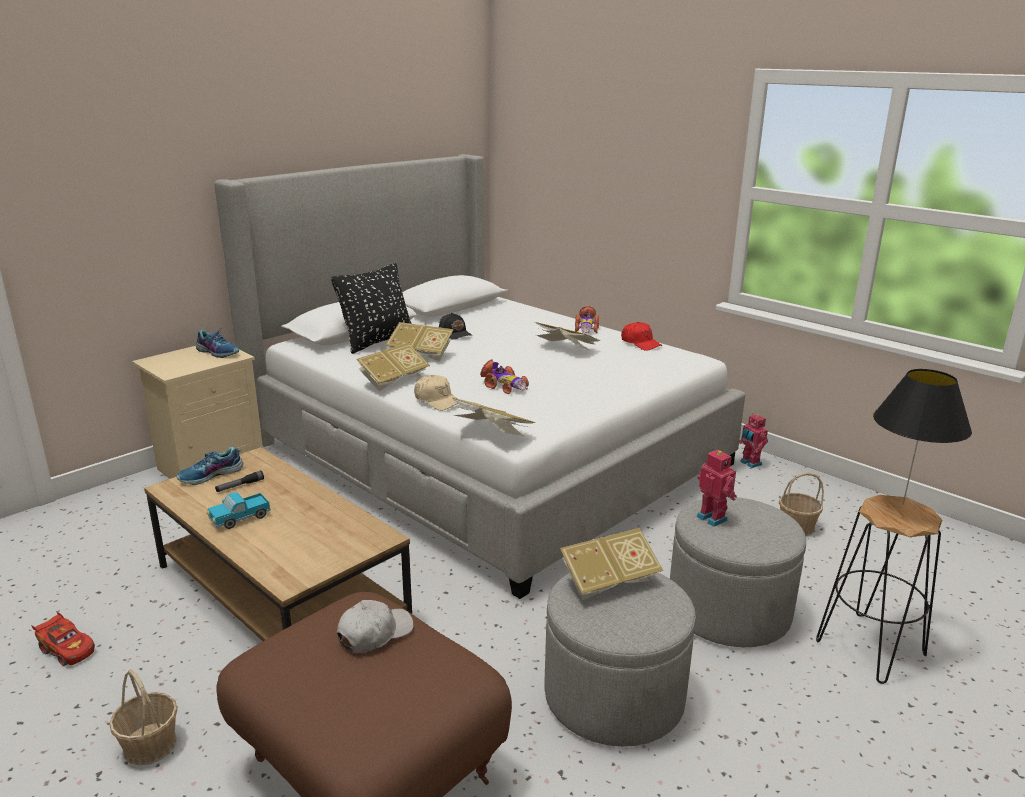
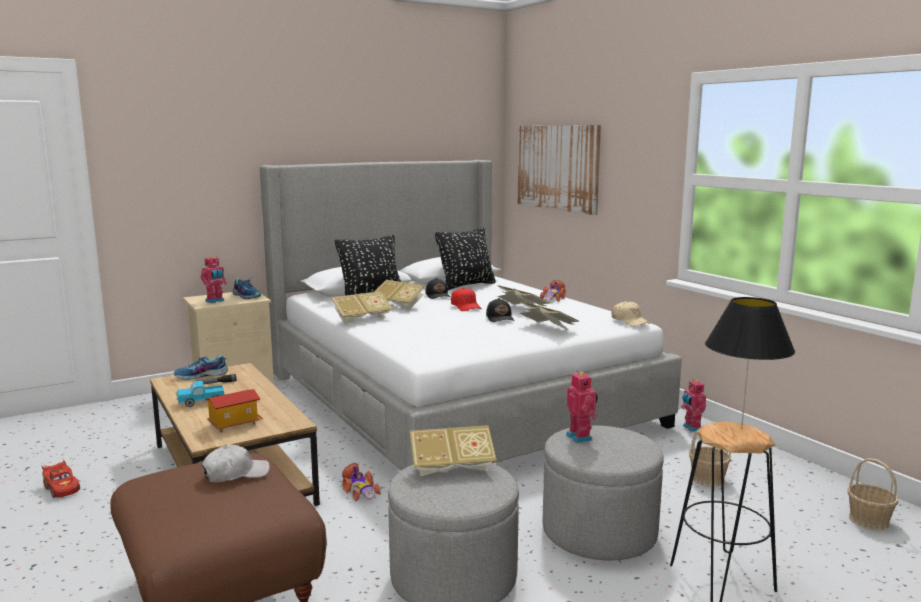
camera: 15 degrees right, 10 degrees down
(150, 745) = (78, 553): basket -> basket (868, 520)
(182, 364) = (215, 301): none -> toy robot
(306, 549) = (234, 424): none -> toy house
(437, 400) = (384, 332): beige cap -> beige cap (629, 321)
(475, 314) = (466, 285): none -> black pillow
(491, 432) = (409, 353): book -> book (547, 328)
(503, 385) = (445, 326): toy car -> toy car (360, 490)
(552, 365) = (500, 318): none -> black cap
(567, 166) = (557, 167): none -> picture
(640, 343) = (592, 310): red cap -> red cap (465, 307)

